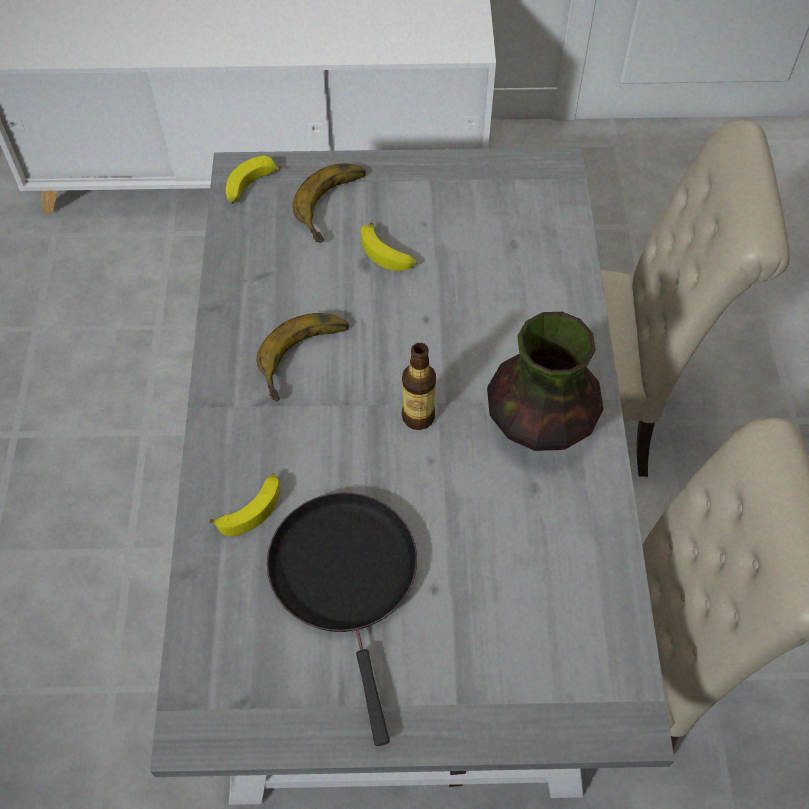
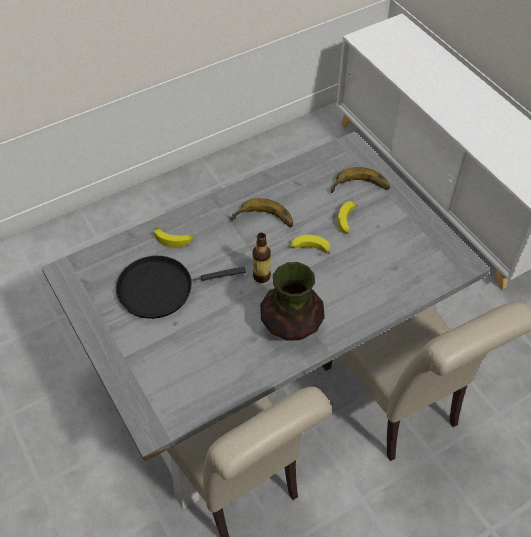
camera: 60 degrees right, 5 degrees down
(250, 187) = (344, 153): banana -> banana (309, 249)
(346, 578) = (161, 289): black frying pan -> black frying pan turned 150 degrees counterclockwise

